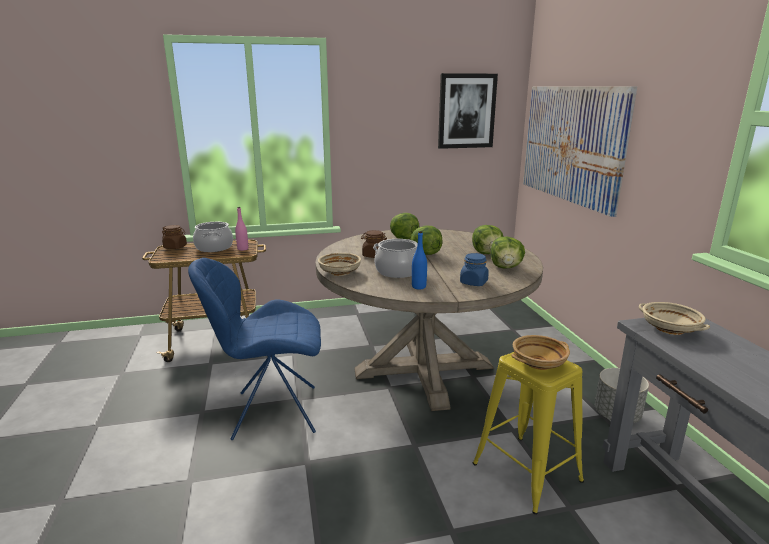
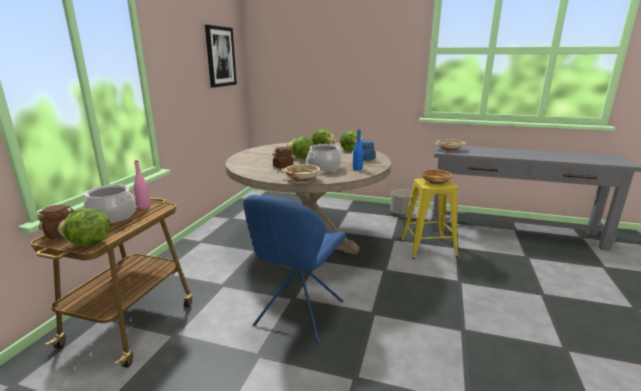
camera: 60 degrees left, 0 degrees up
(403, 238) = (260, 156): lettuce -> lettuce (88, 243)
(572, 144) = (305, 75): picture -> none

